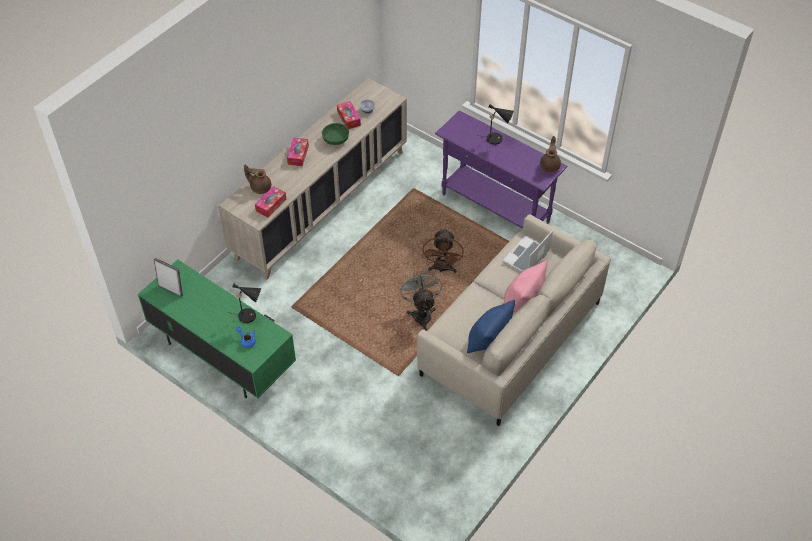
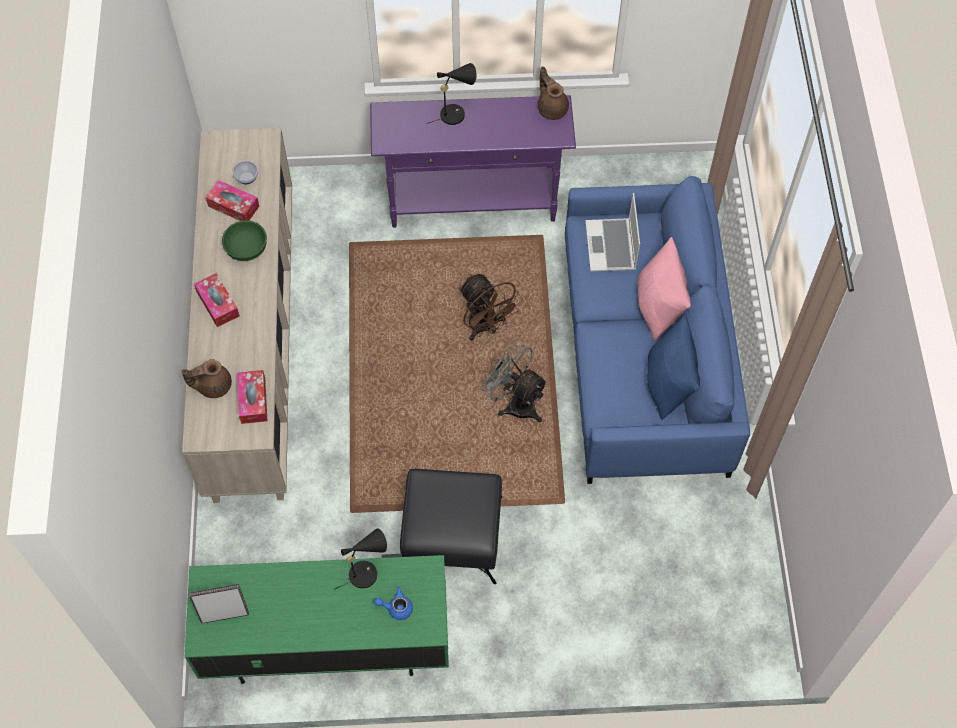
camera: 40 degrees left, 10 degrees up
(327, 351) = (453, 536): none -> black ottoman
(510, 338) = (643, 359): beige sofa -> blue sofa

